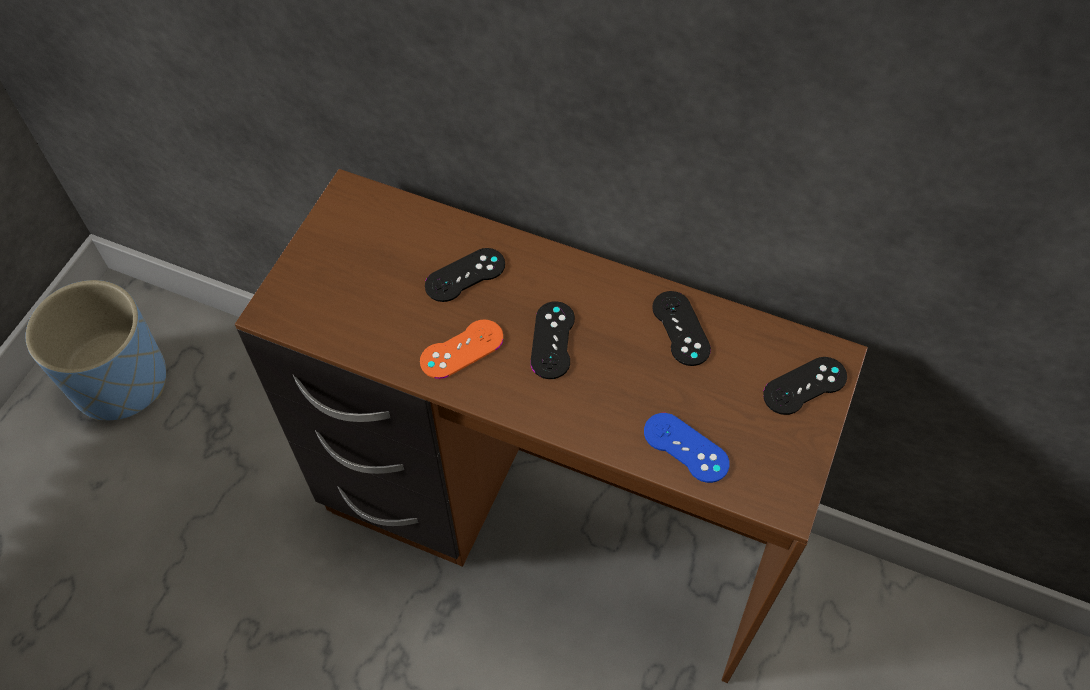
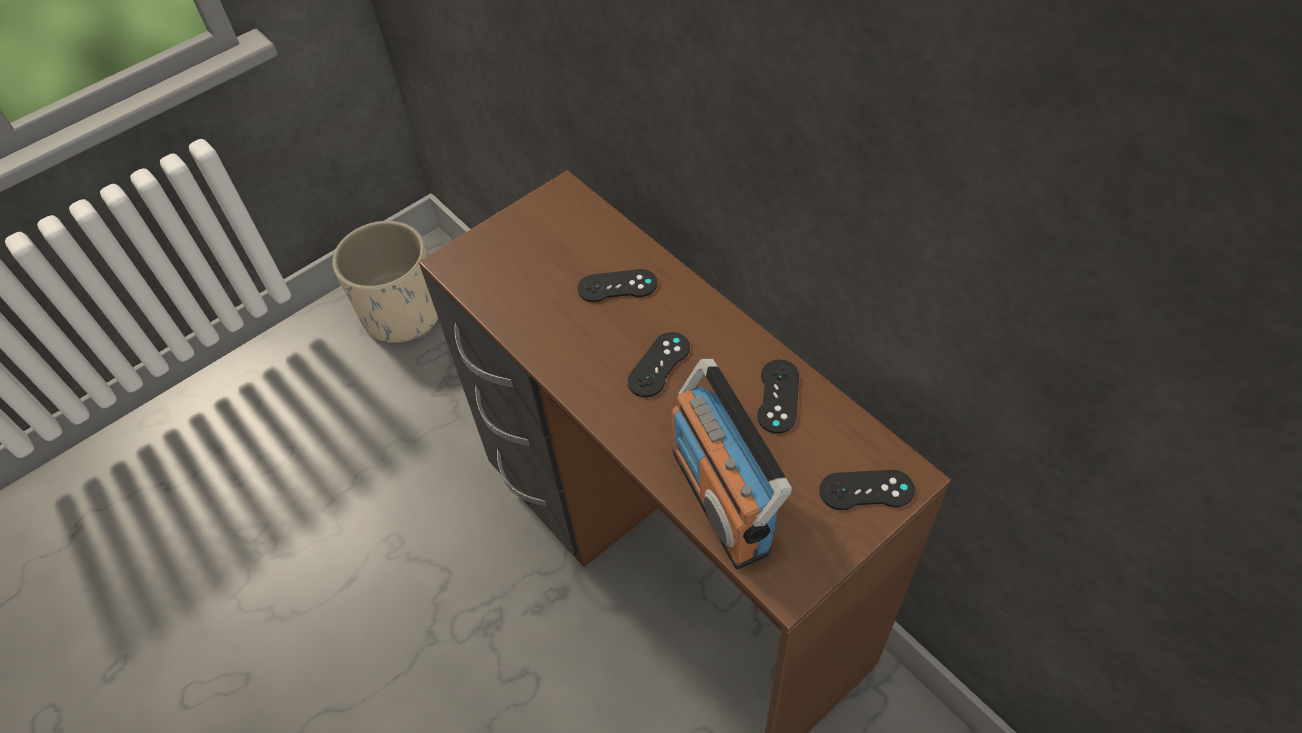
camera: 30 degrees right, 5 degrees down
(120, 382) = (402, 314): blue planter -> beige planter
(462, 349) = (579, 344): orange game controller -> none
(686, 448) = (722, 499): blue game controller -> radio

